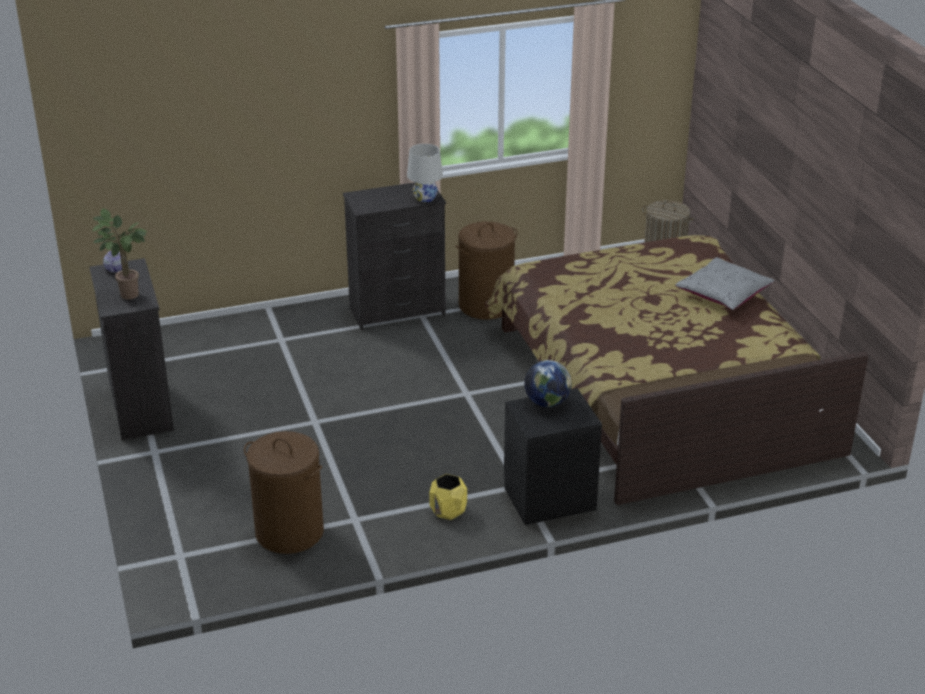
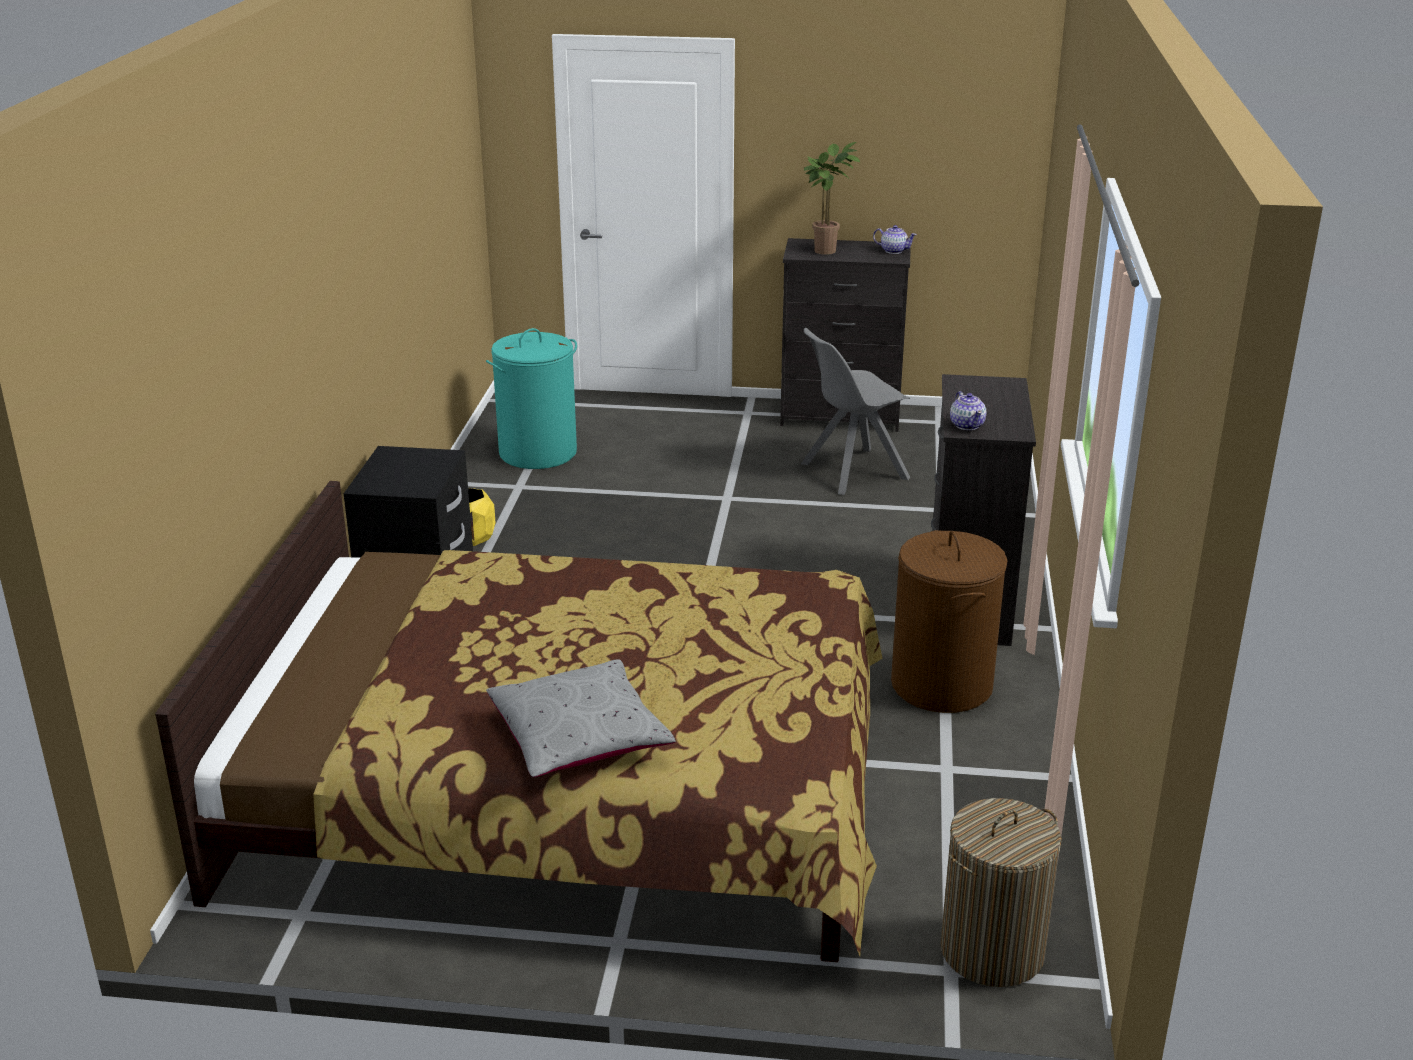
camera: 115 degrees right, 5 degrees down
(242, 382) = (851, 472): none -> grey chair
(289, 532) = (538, 452): brown laundry basket -> turquoise laundry basket
(425, 198) = (967, 425): white table lamp -> teapot
(547, 402) = (429, 472): globe -> none

